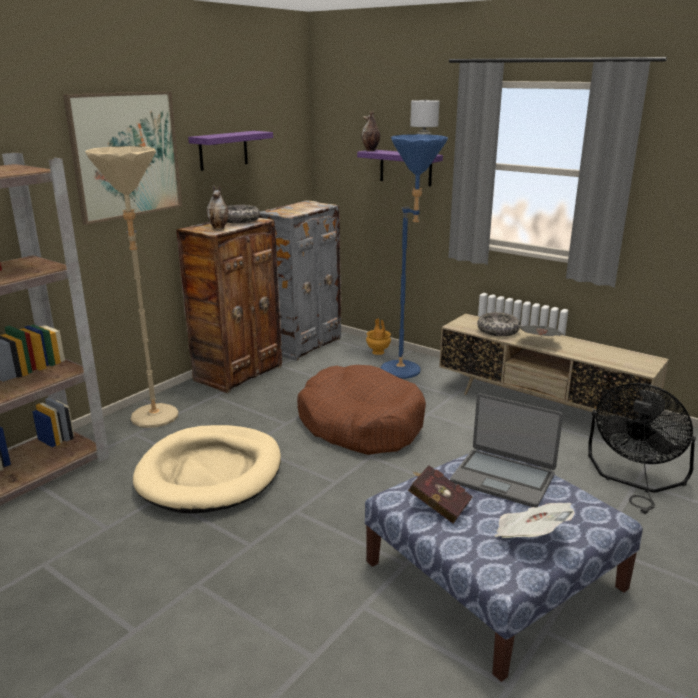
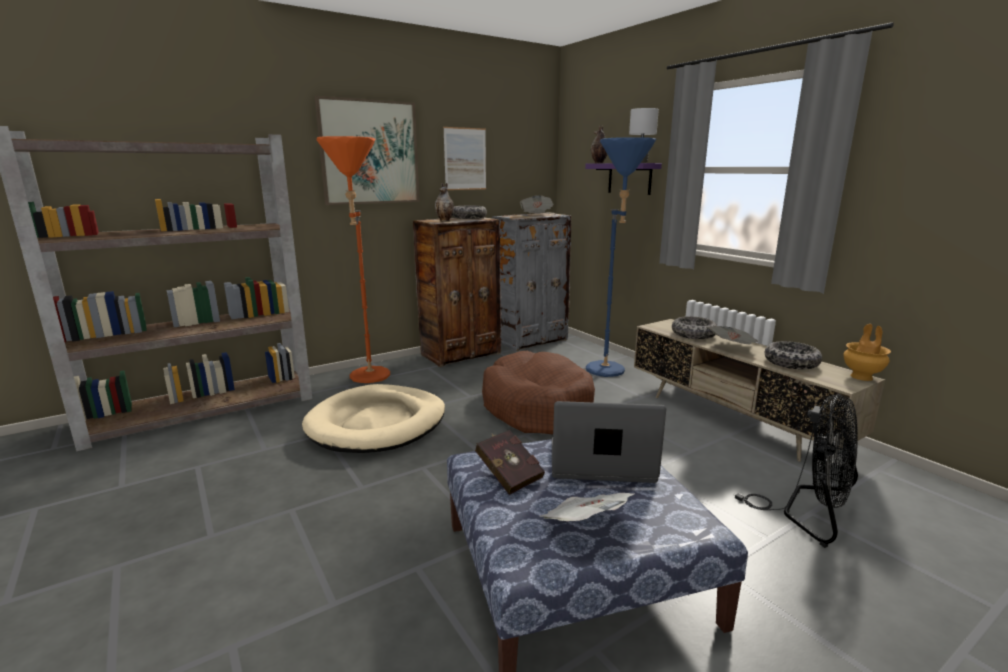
camera: 20 degrees right, 5 degrees down
(155, 422) = (367, 379): beige floor lamp -> orange floor lamp
(223, 150) = (465, 159): purple shelf -> picture
(303, 207) = (536, 215): none -> newspaper
(378, 352) = (594, 353): brown vase -> brown vase (862, 377)
(503, 478) = (601, 463): laptop -> laptop turned 135 degrees clockwise
(594, 352) = (791, 363): none -> bowl
(634, 480) = (808, 510): black fan -> black fan turned 75 degrees clockwise

